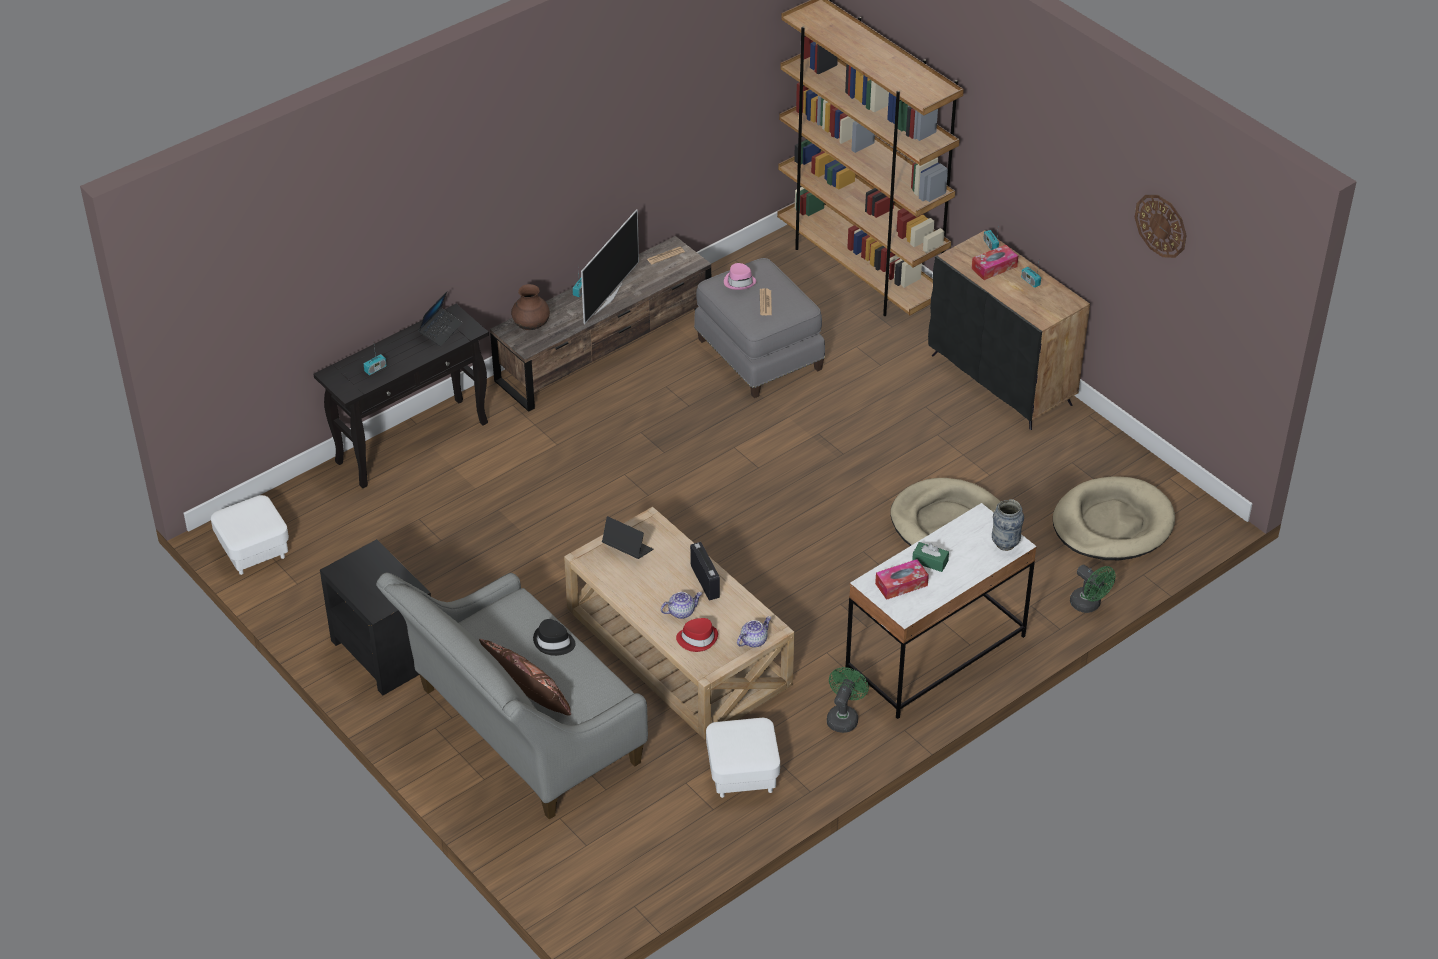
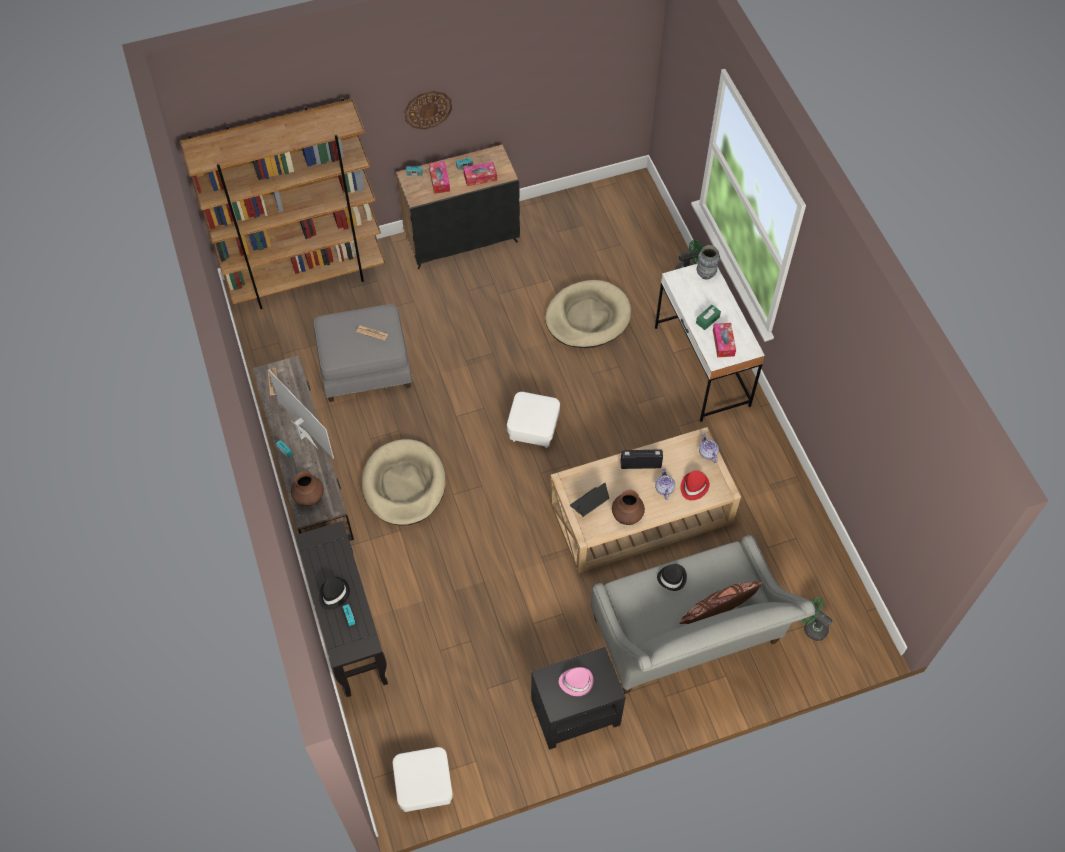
camera: 70 degrees left, 15 degrees up
(397, 350) = (333, 594): none -> black hat
(440, 330) = (324, 555): laptop -> none
(626, 586) = (627, 515): none -> brown vase
(739, 282) = (339, 341): pink hat -> pink hat (576, 681)
(742, 774) = (770, 510): white ottoman -> white ottoman (533, 429)
(843, 717) = (739, 436): green fan -> green fan (812, 627)
(1022, 299) = (480, 177): none -> tissue box
(1112, 524) = (622, 232): beige dog bed -> beige dog bed (404, 485)
(1161, 225) = (548, 54): wall clock -> wall clock (428, 109)

